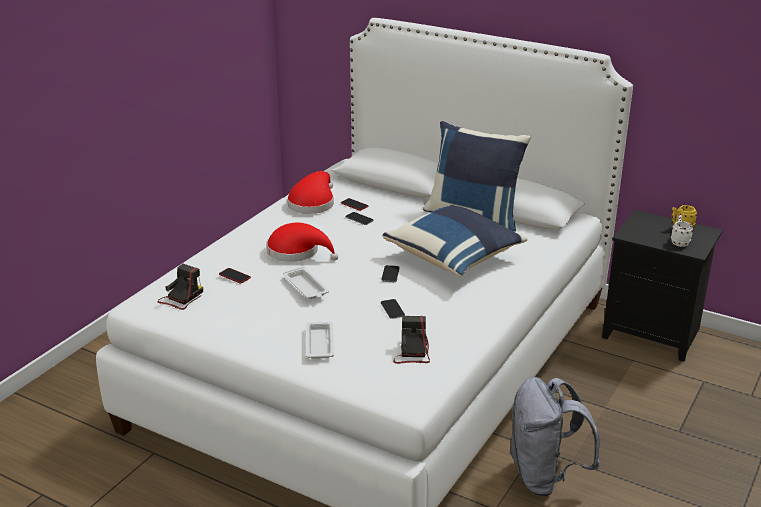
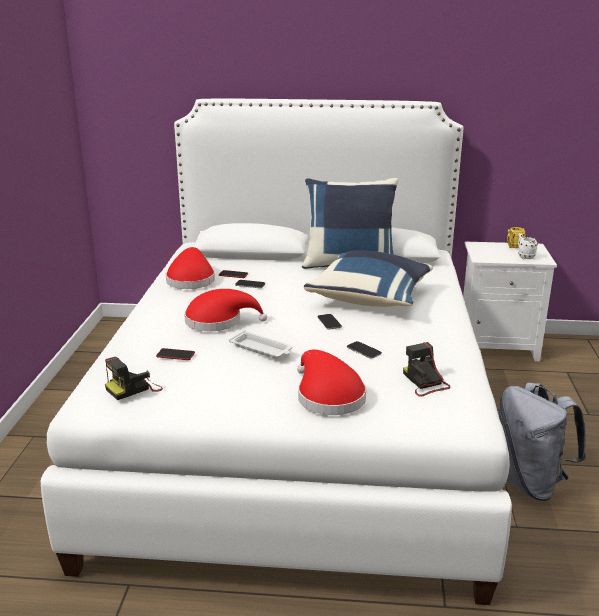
camera: 25 degrees left, 5 degrees down
(181, 298) = (134, 388): camera -> camera turned 135 degrees counterclockwise
(319, 343) = (327, 396): white tray -> red hat
(654, 333) = (498, 346): black nightstand -> white nightstand

